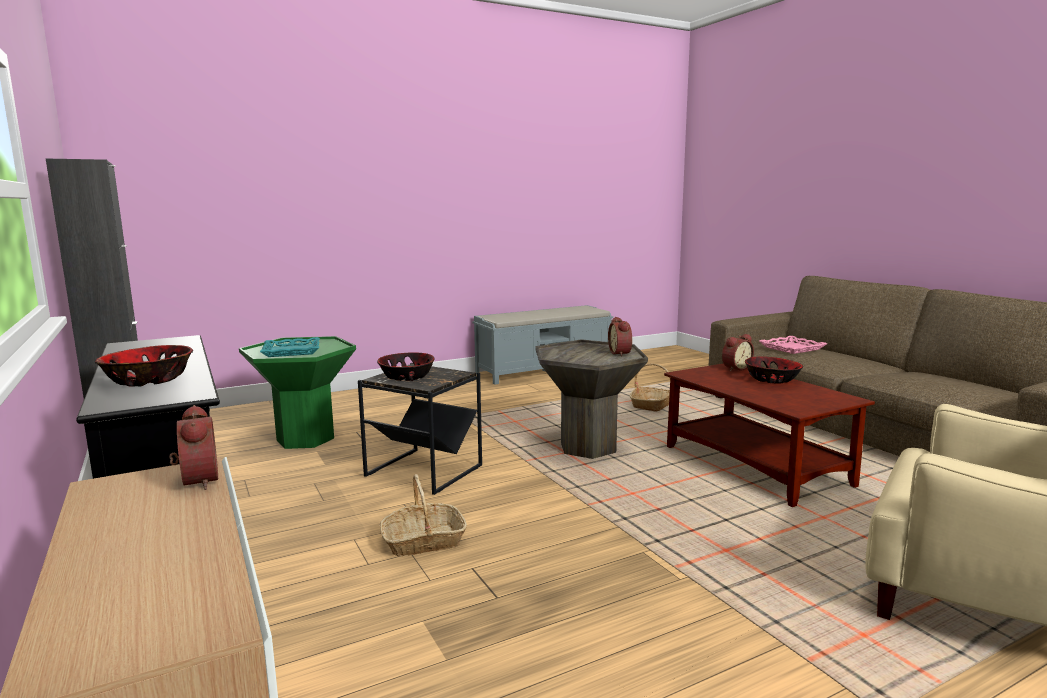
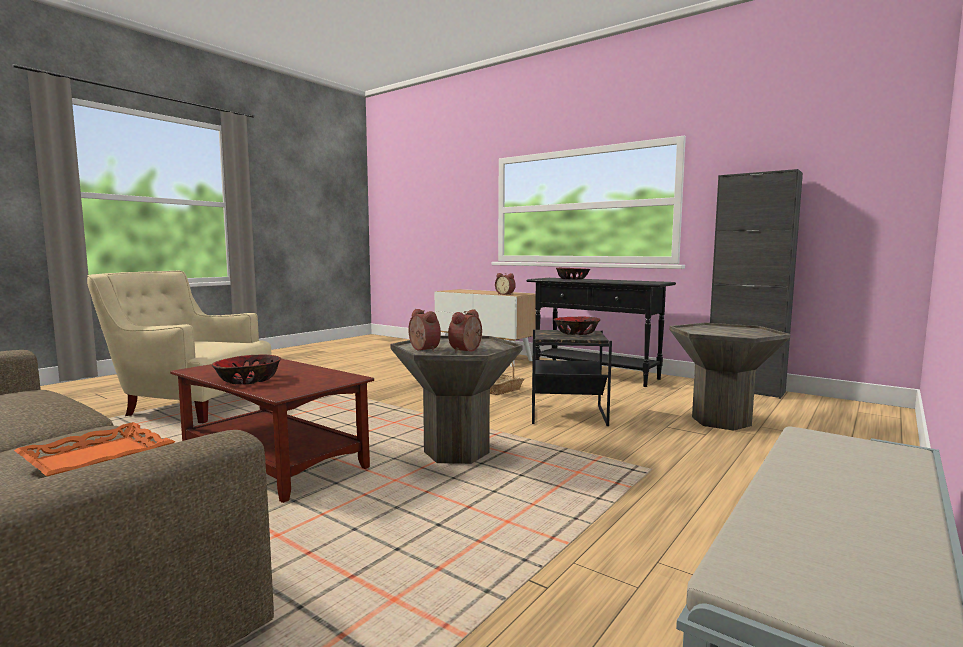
camera: 155 degrees right, 5 degrees down
(291, 351) = (718, 330): turquoise tray -> none
(305, 439) = (721, 421): green side table -> grey side table
(653, 405) = (403, 557): basket -> none
(735, 368) = (280, 390): alarm clock -> alarm clock (467, 350)
(792, 348) = (97, 459): pink tray -> orange tray

